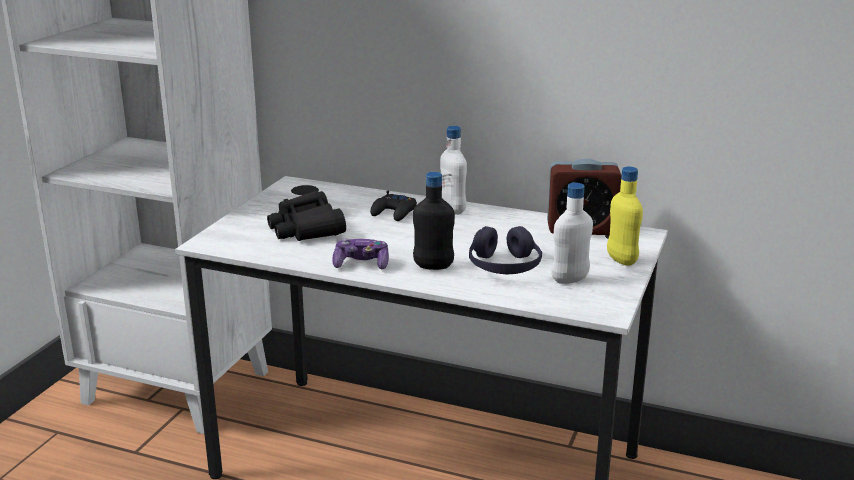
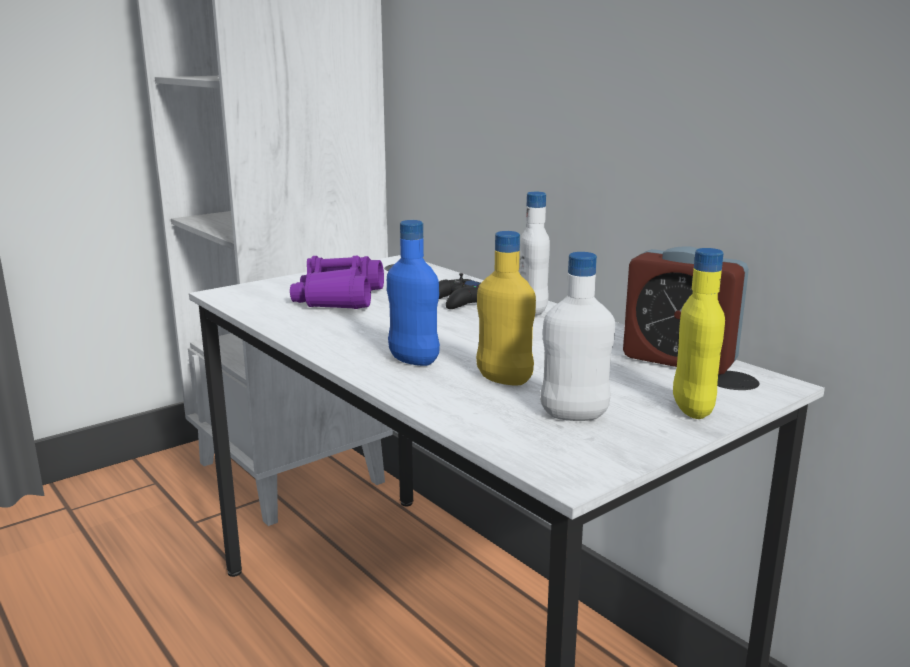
camera: 30 degrees right, 5 degrees down
(306, 229) = (339, 299): black binoculars -> purple binoculars
(361, 264) = (336, 341): game controller -> none
(433, 266) = (413, 360): black bottle -> blue bottle
(504, 266) = (504, 380): purple headphones -> yellow bottle

